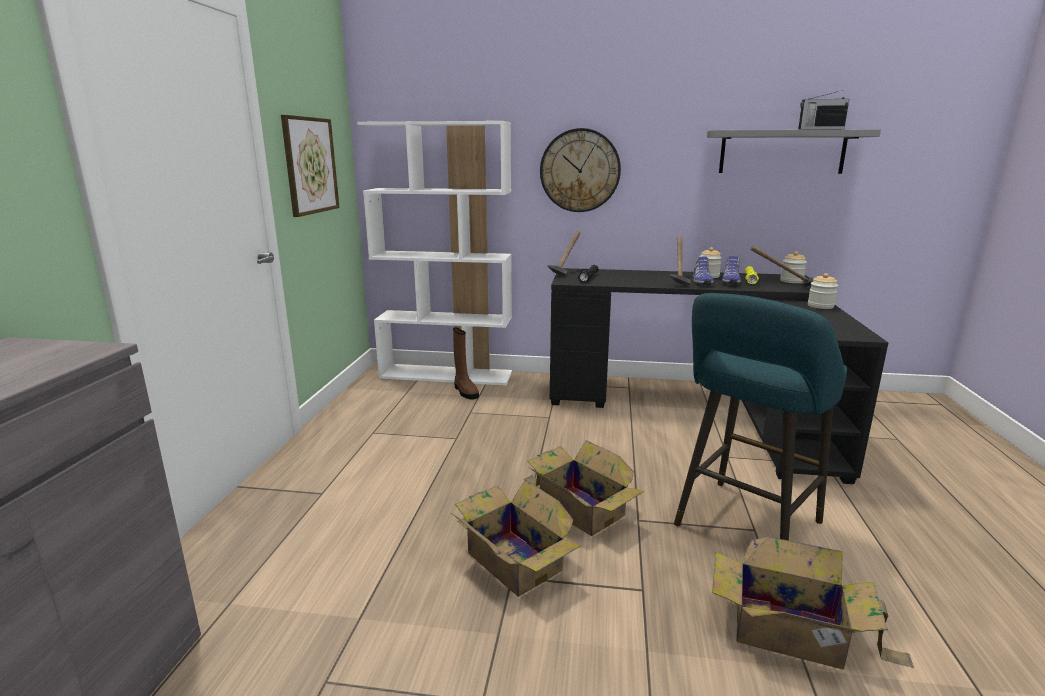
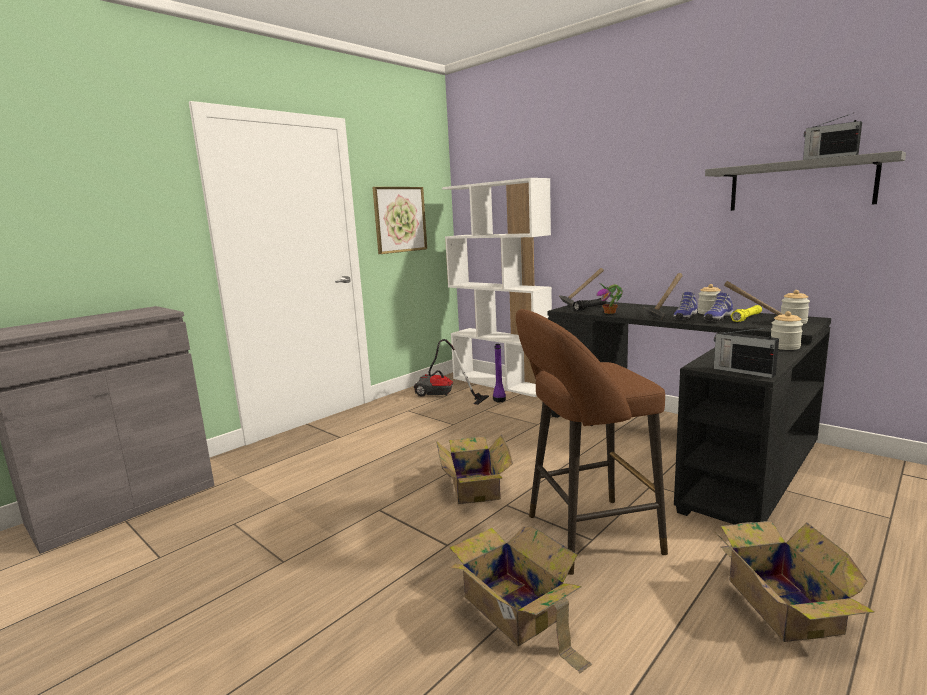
camera: 35 degrees right, 5 degrees down
(396, 404) = (443, 396): none -> vacuum cleaner
(465, 391) = (499, 396): brown boot -> purple boot
(512, 559) = (392, 501): cardboard box -> cardboard box (780, 602)
(580, 170) = (604, 215): wall clock -> none
(622, 282) = (610, 312): none -> potted plant
(744, 527) = (585, 535): turquoise stool -> brown stool
(848, 335) = (742, 371): none -> radio

